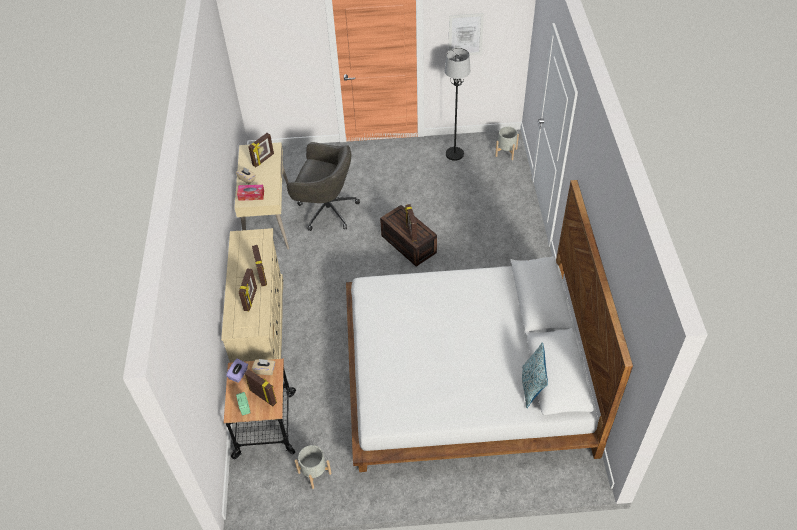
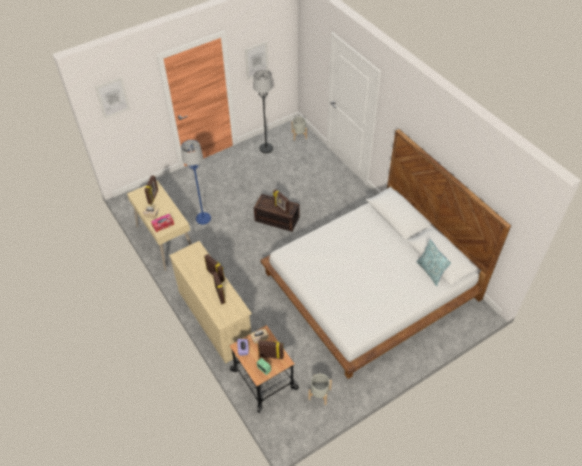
camera: 30 degrees left, 0 degrees up
(259, 26) = (112, 98): none -> picture
(326, 210) = (203, 218): grey office chair -> blue floor lamp

